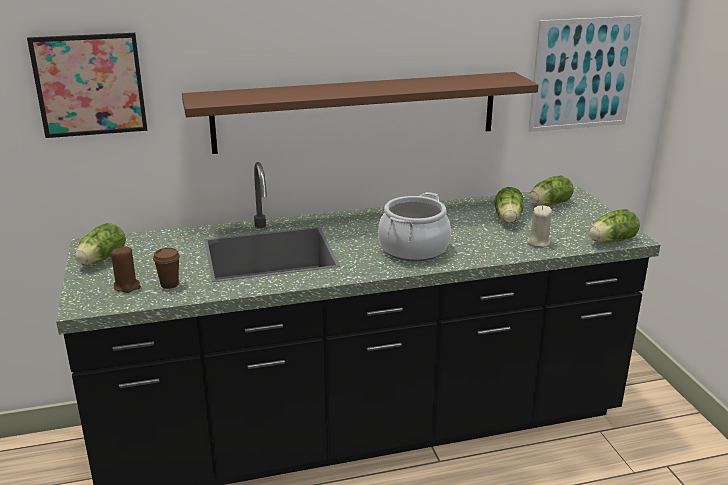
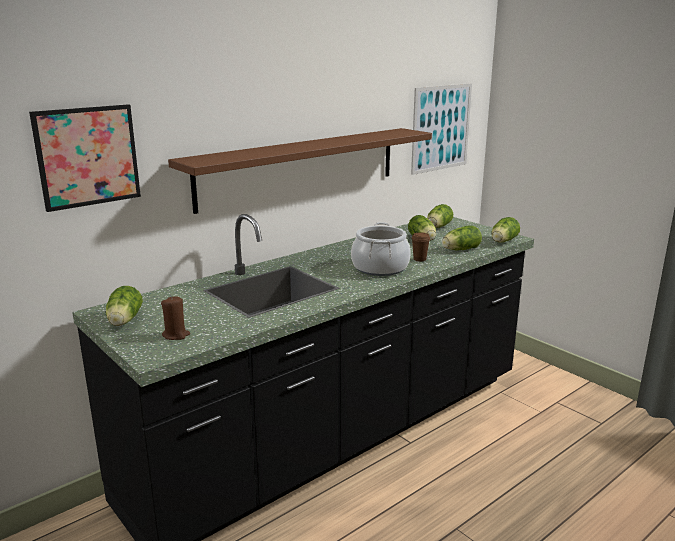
camera: 25 degrees left, 5 degrees down
(169, 284) = (213, 326): brown cup -> brown cup (419, 259)
(538, 242) = (459, 250): beige candle -> lettuce

